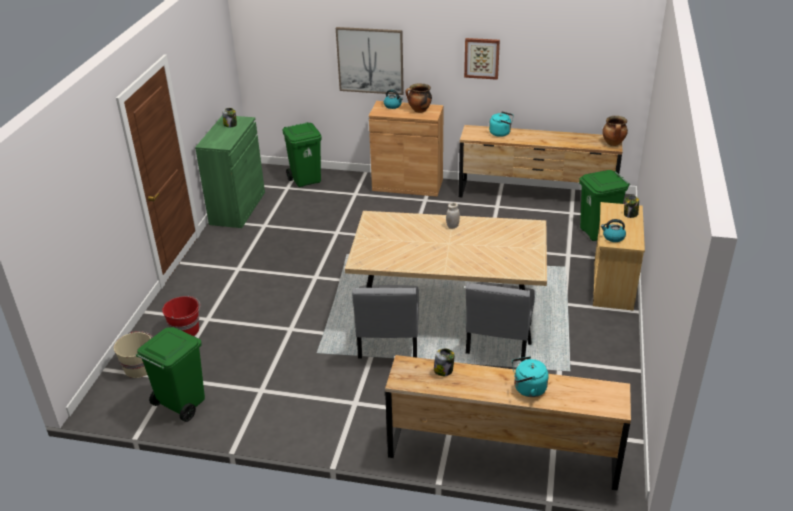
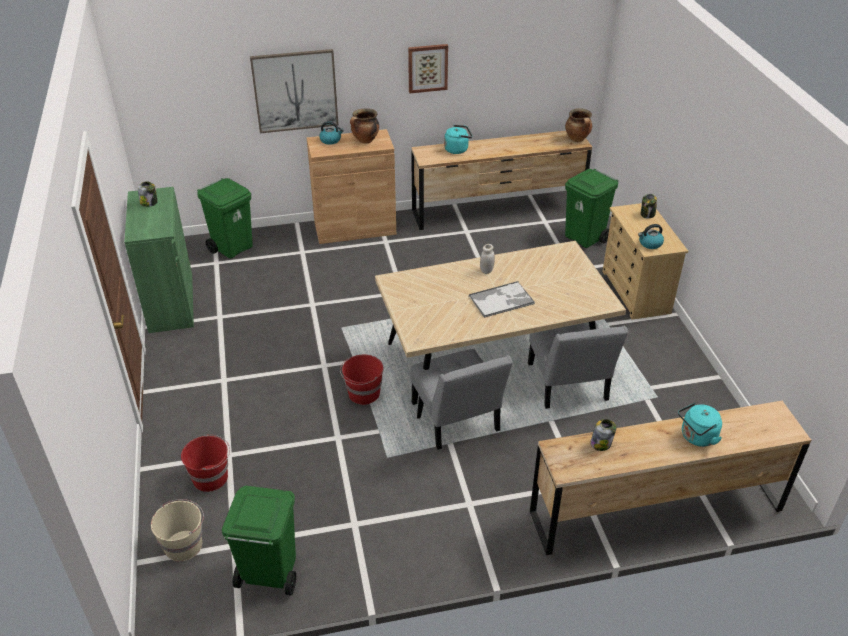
camera: 25 degrees left, 5 degrees up
(330, 304) = (363, 394): none -> red bucket
(447, 250) = (502, 300): none -> tray

